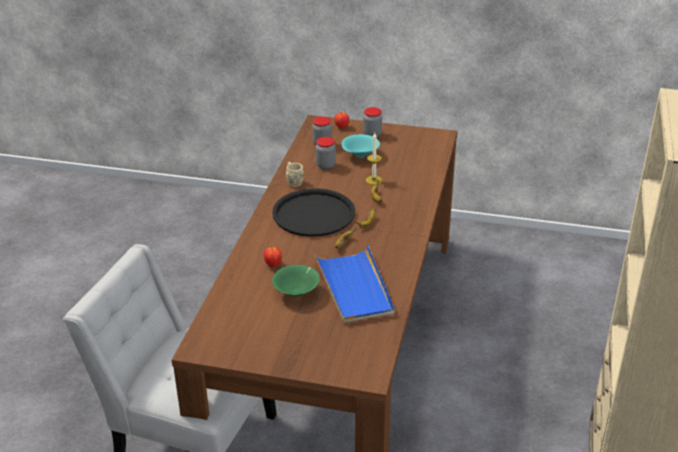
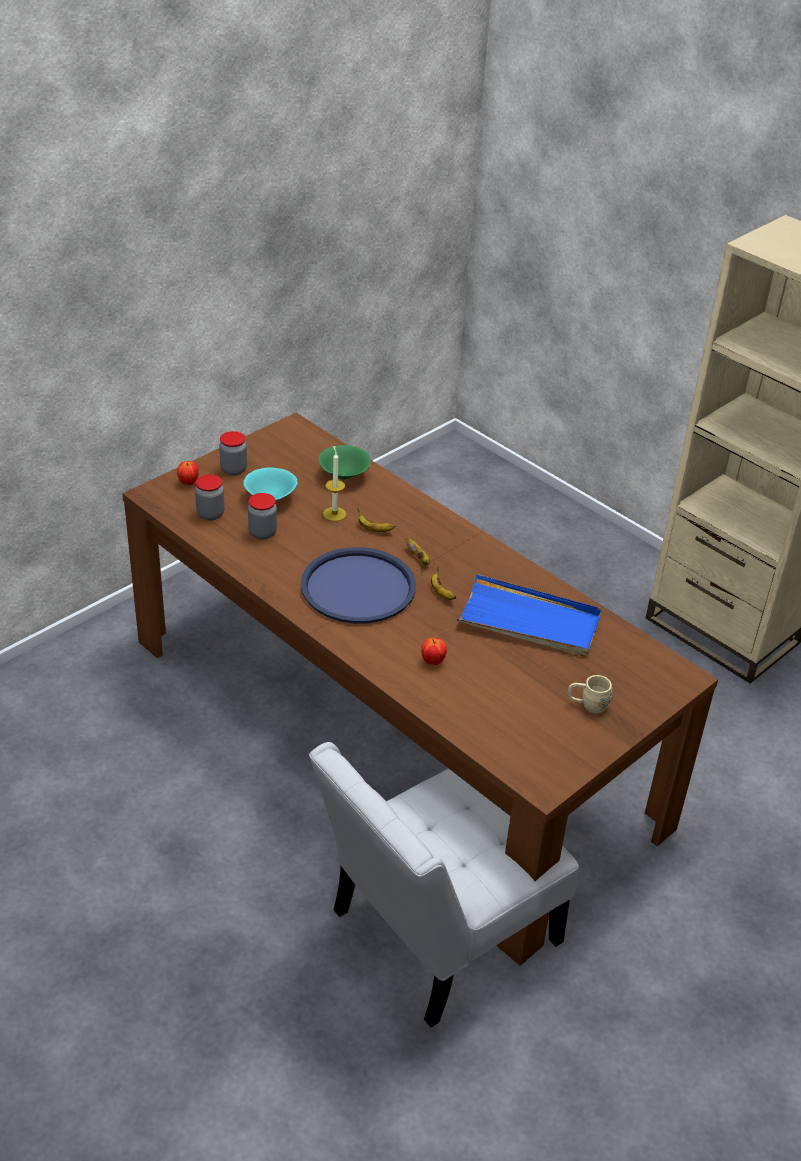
camera: 60 degrees left, 5 degrees up
(293, 181) = (270, 571): beige mug -> beige mug (587, 705)
(297, 292) = (502, 665): green bowl -> green bowl (343, 475)
(313, 213) = (358, 587): black tray -> blue tray

